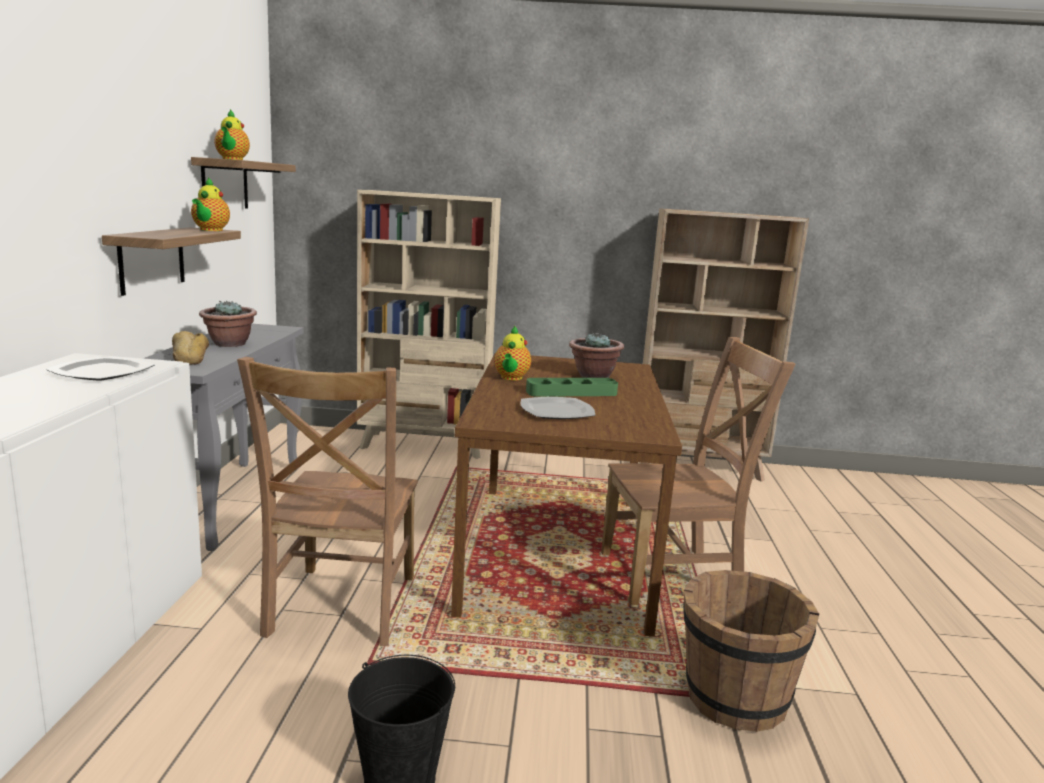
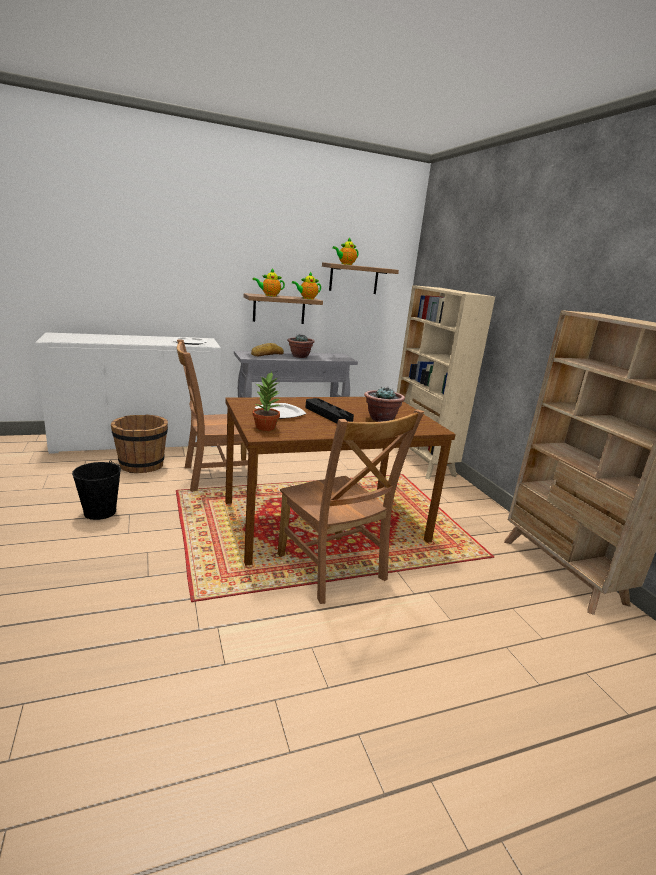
camera: 65 degrees right, 5 degrees up
(511, 378) = (337, 402): teapot -> teapot (269, 295)
(571, 392) = (328, 415): green tray -> black tray
(624, 428) = (266, 427): none -> potted plant
(734, 699) = (193, 602): brown bucket -> brown bucket (141, 465)

